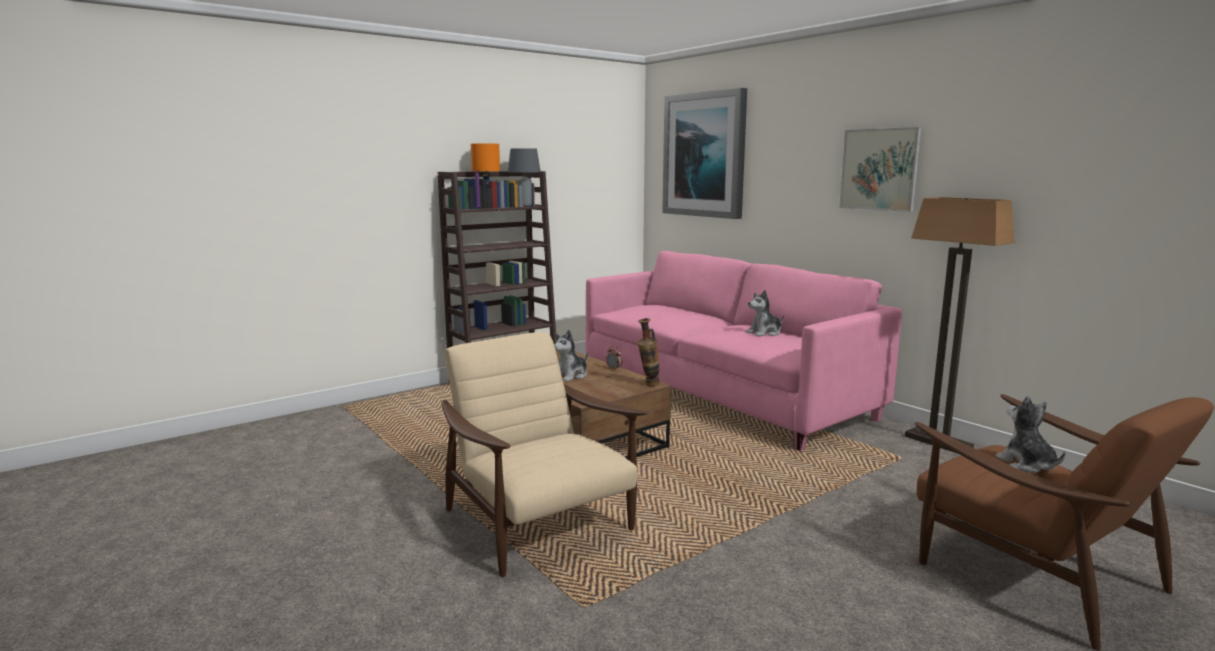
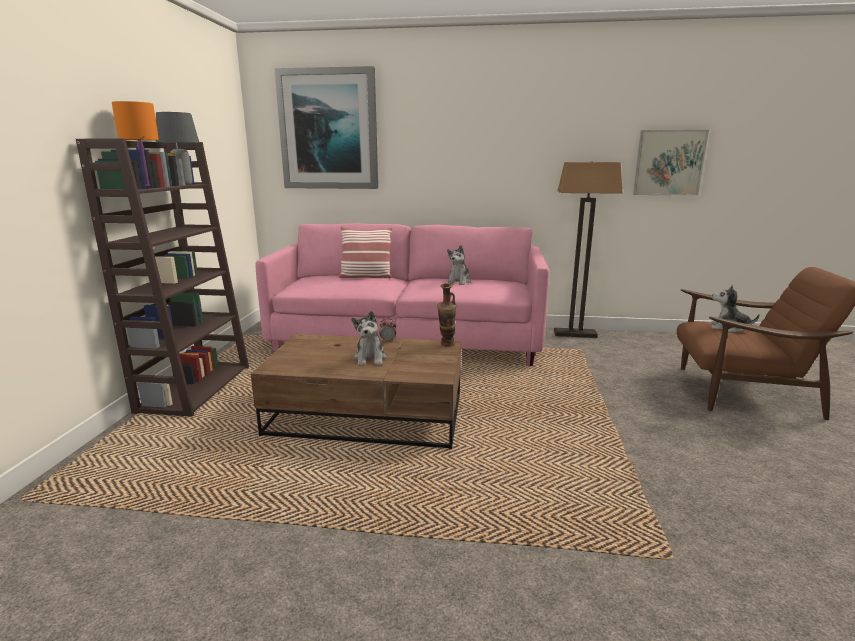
camera: 45 degrees left, 5 degrees up
(539, 523) = (506, 510): beige armchair -> none
(690, 312) = (366, 276): none -> pillow
(879, 169) = (510, 142): picture -> picture (669, 163)

